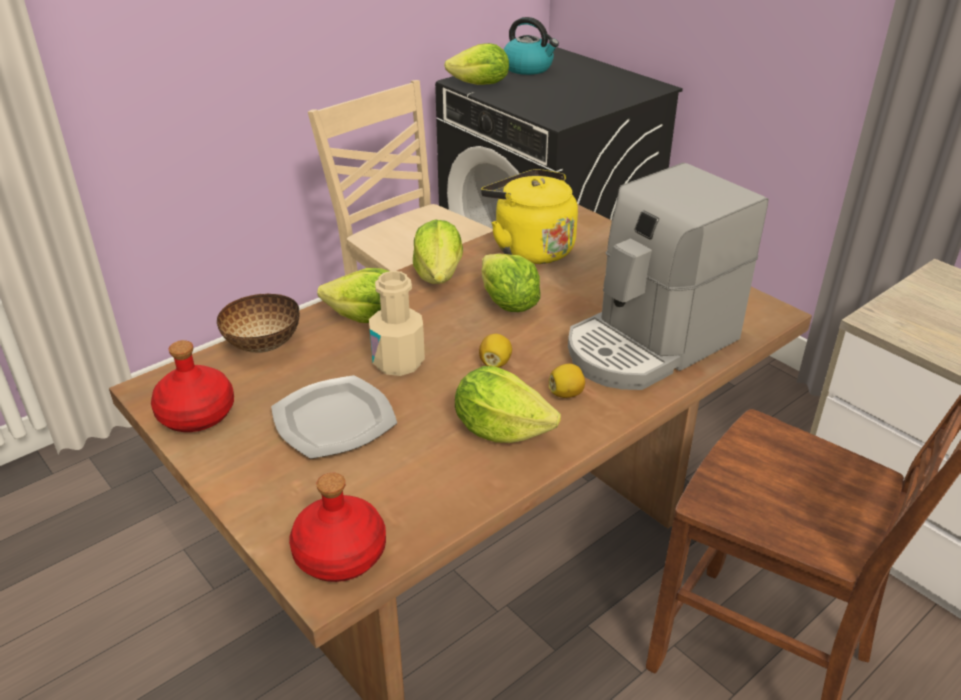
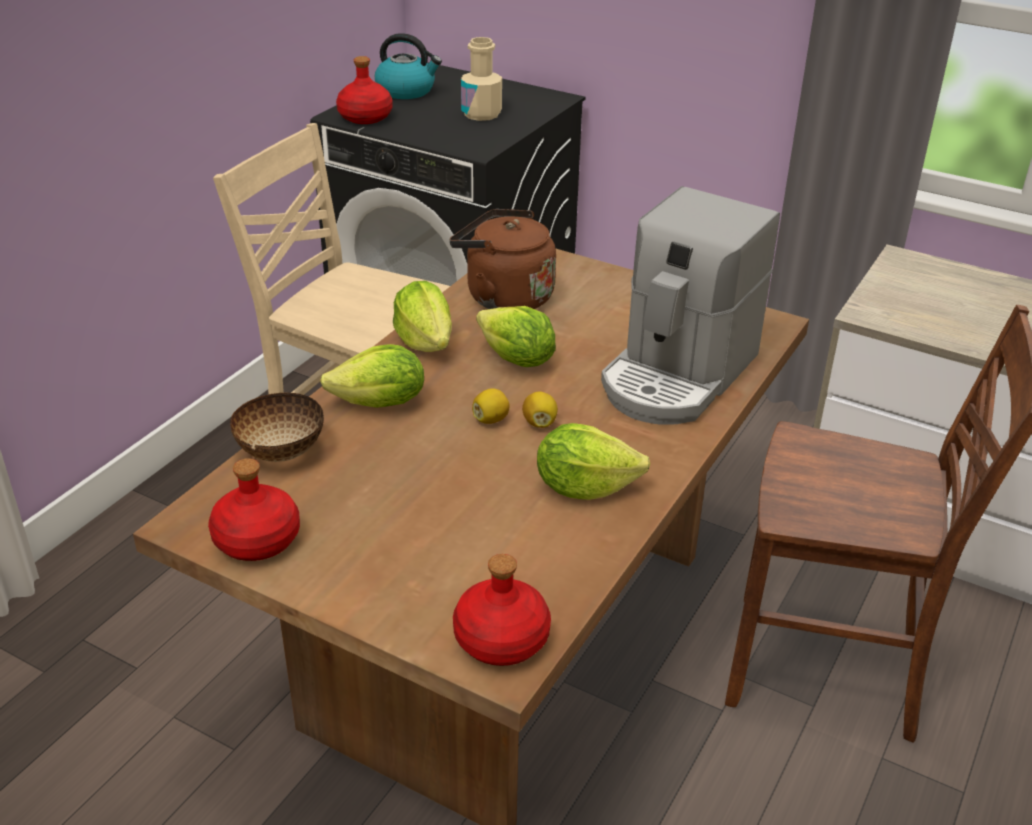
camera: 20 degrees left, 0 degrees up
(334, 421) = (411, 514): plate -> none
(398, 362) = (440, 441): beige bottle -> beige bottle (481, 114)
(480, 85) = (366, 117): lettuce -> red bottle
(530, 248) = (504, 297): yellow kettle -> brown kettle
(566, 393) = (626, 439): lemon -> lemon (491, 419)

